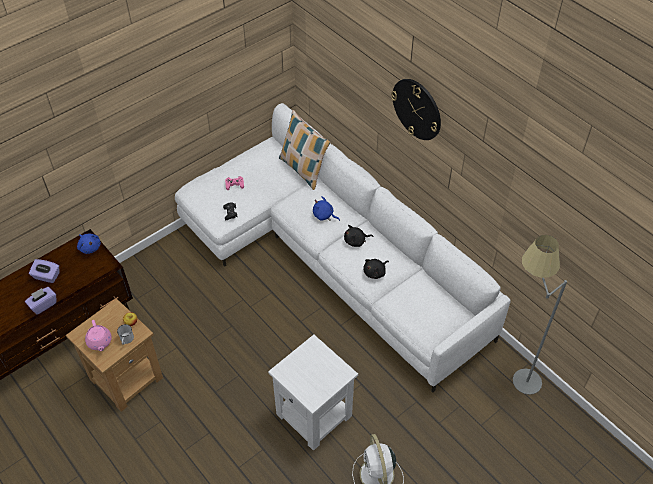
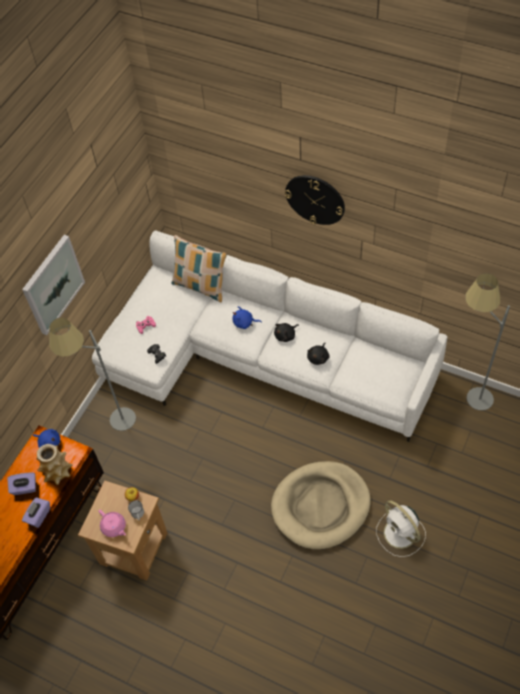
camera: 20 degrees left, 5 degrees up
(81, 274) = (57, 472): none -> vase
(141, 100) = (52, 284): none -> picture
(169, 266) = (113, 427): none -> grey floor lamp
(314, 415) = (321, 506): white side table -> beige dog bed

